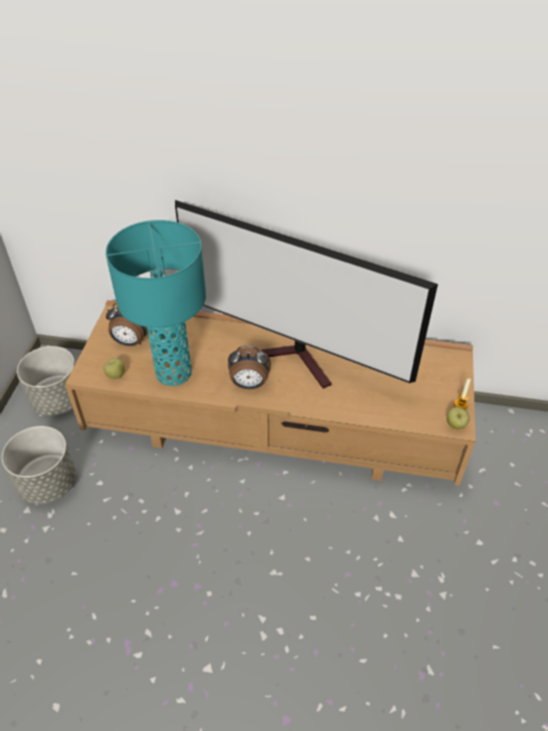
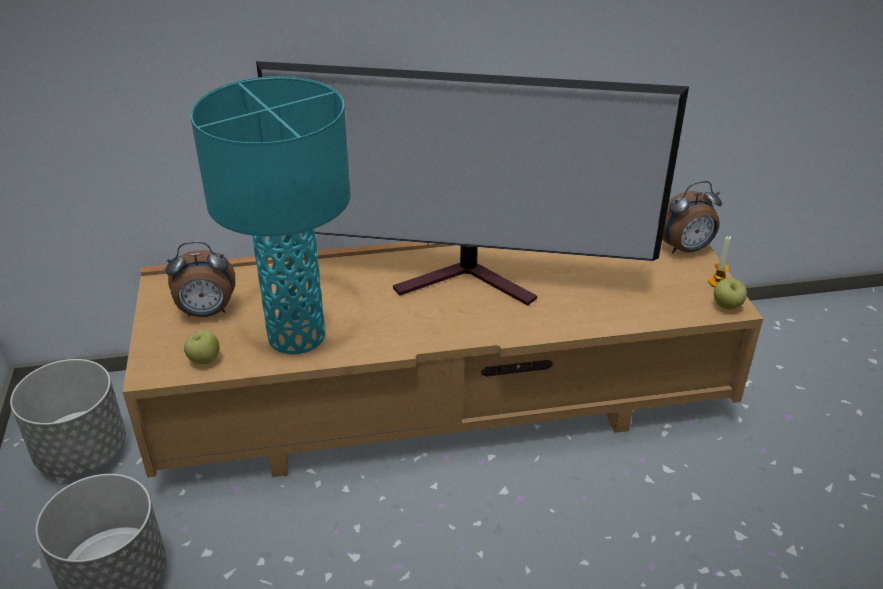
camera: 20 degrees left, 10 degrees down
(249, 384) = (420, 325): alarm clock -> alarm clock (685, 249)

